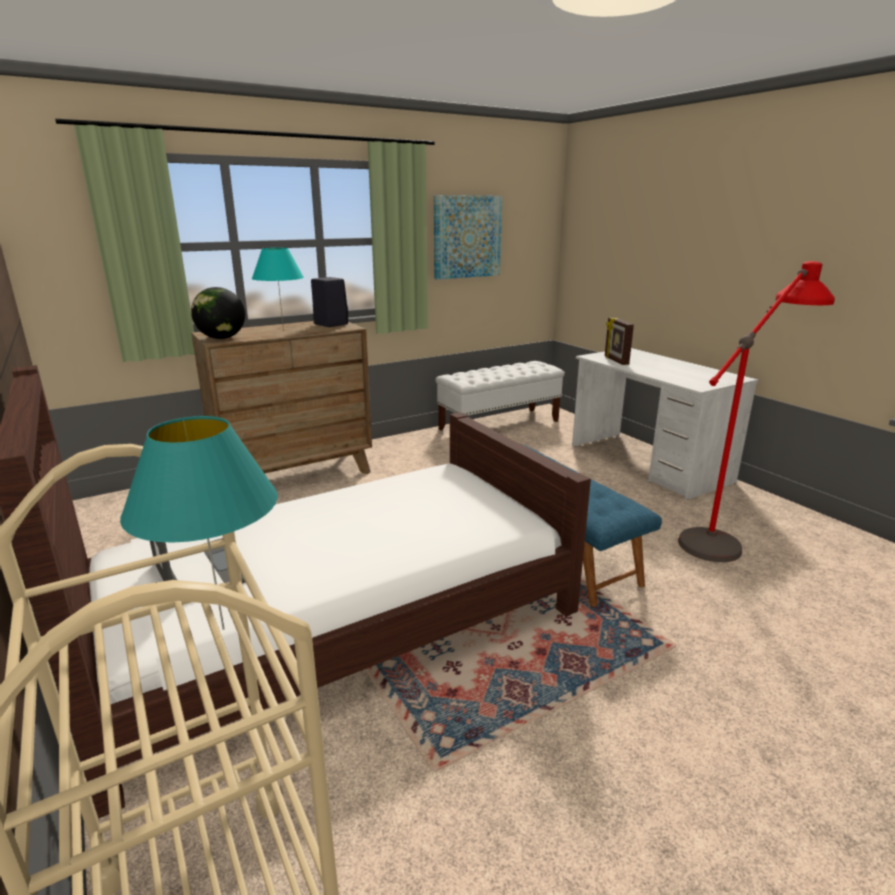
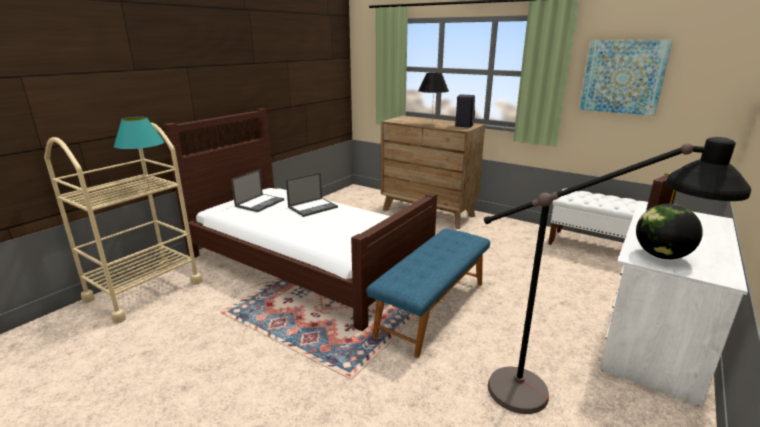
camera: 65 degrees right, 0 degrees up
(222, 338) = (398, 120): globe -> globe (661, 256)
(283, 330) = (432, 123): turquoise table lamp -> black table lamp
(303, 519) = (313, 207): none -> laptop
(730, 532) = (562, 404): red floor lamp -> black floor lamp

